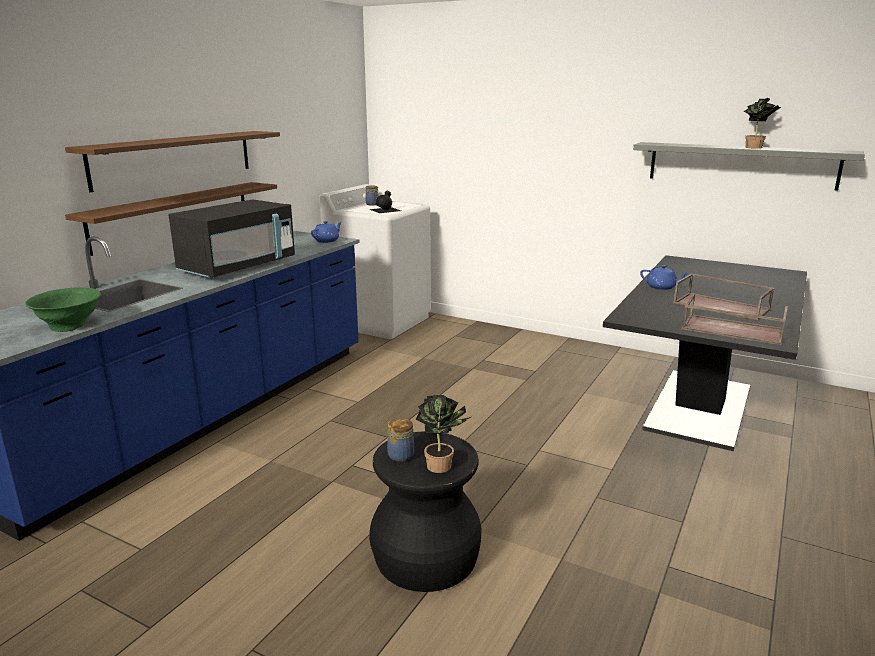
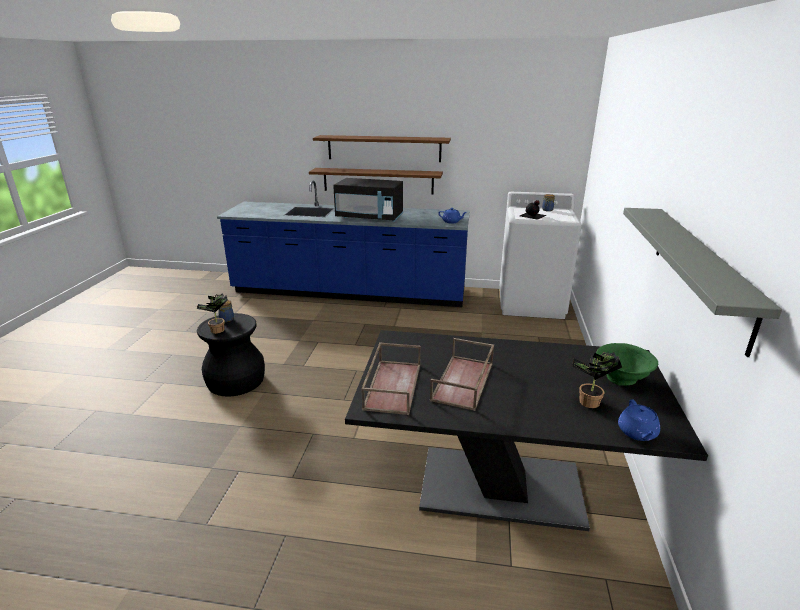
camera: 70 degrees right, 5 degrees up
(69, 326) = (261, 214): green bowl -> green bowl (622, 378)
(662, 287) = (504, 350): blue teapot -> blue teapot (637, 433)
(756, 148) = (685, 250): potted plant -> potted plant (588, 404)

